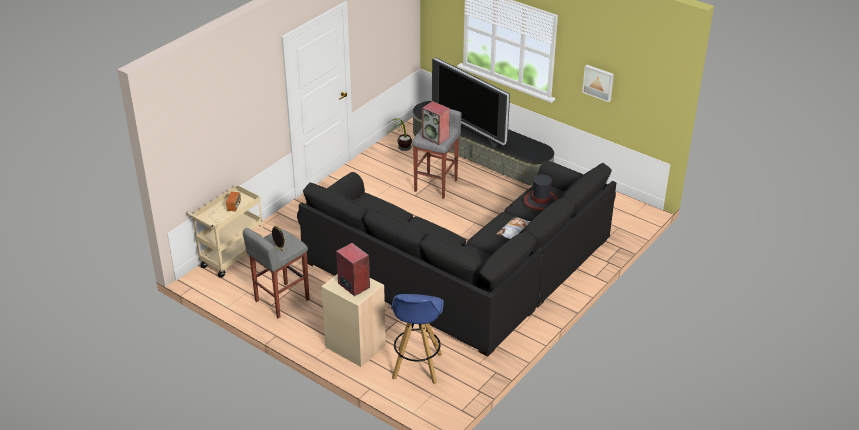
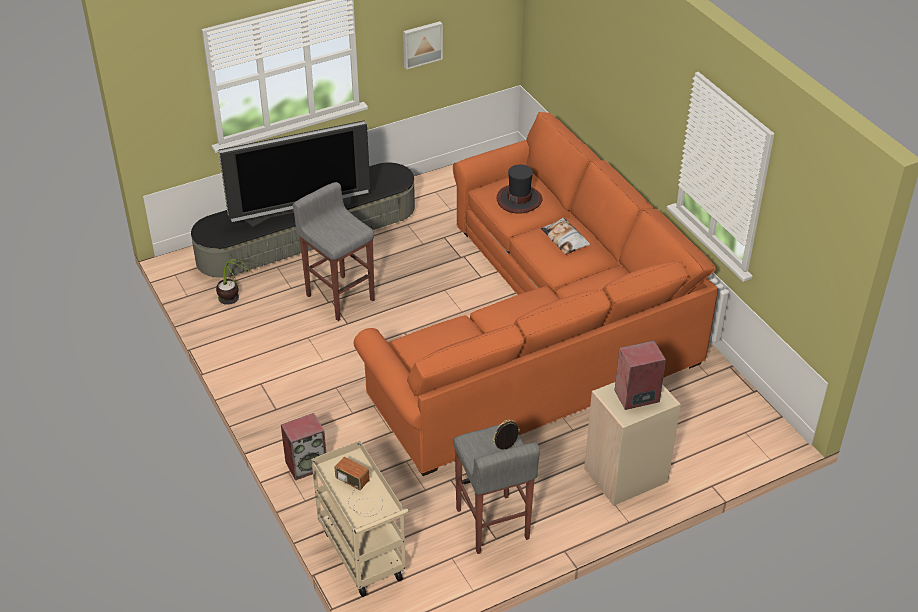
camera: 65 degrees left, 5 degrees up
(416, 367) = (691, 431): blue stool -> none
(436, 137) = (344, 230): speaker -> speaker (307, 464)
(463, 273) = (537, 333): black sofa -> orange sofa

